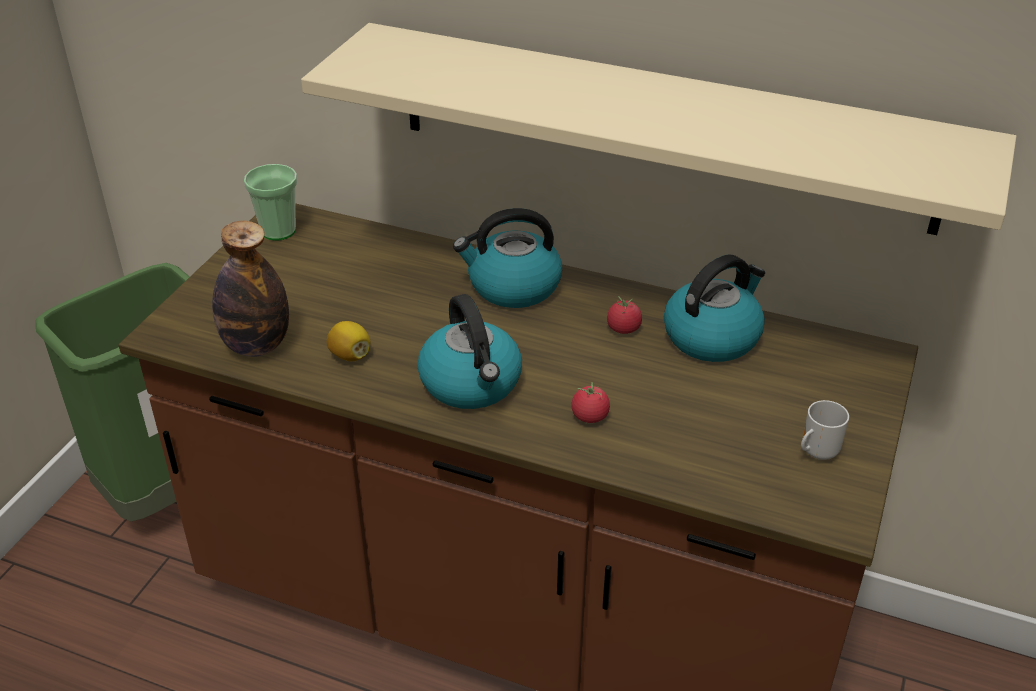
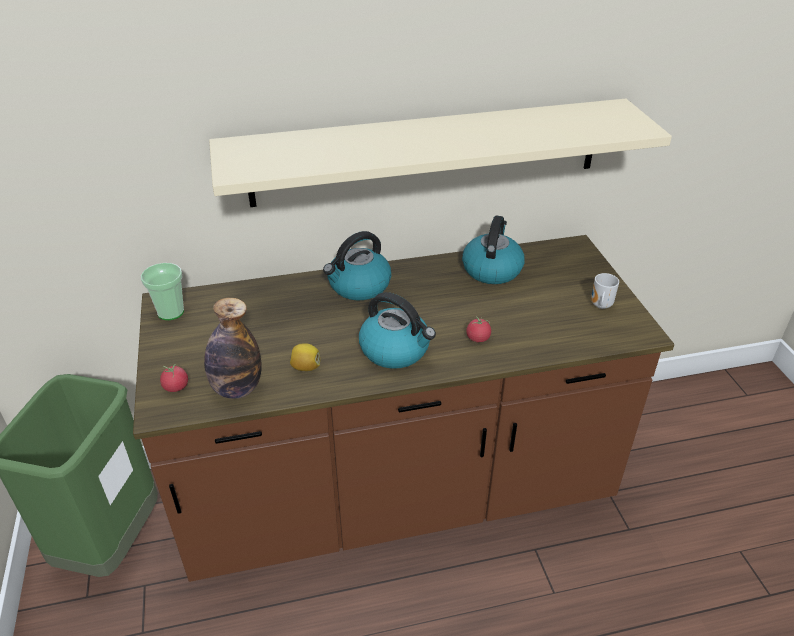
camera: 35 degrees left, 0 degrees up
(623, 329) = (444, 284): tomato -> tomato (176, 387)

